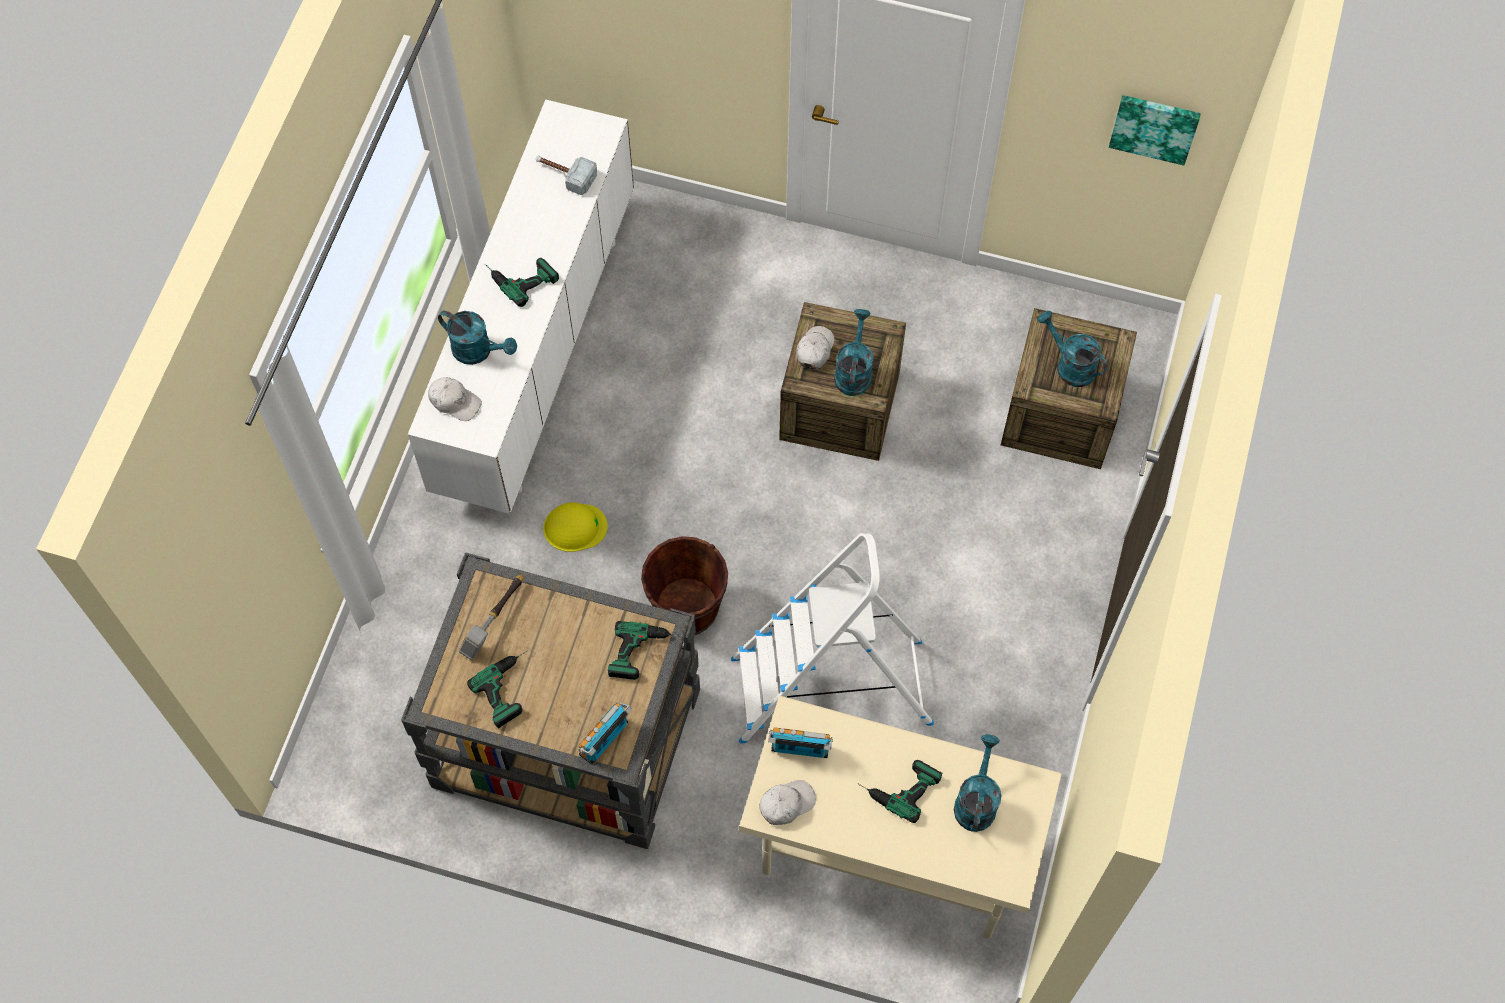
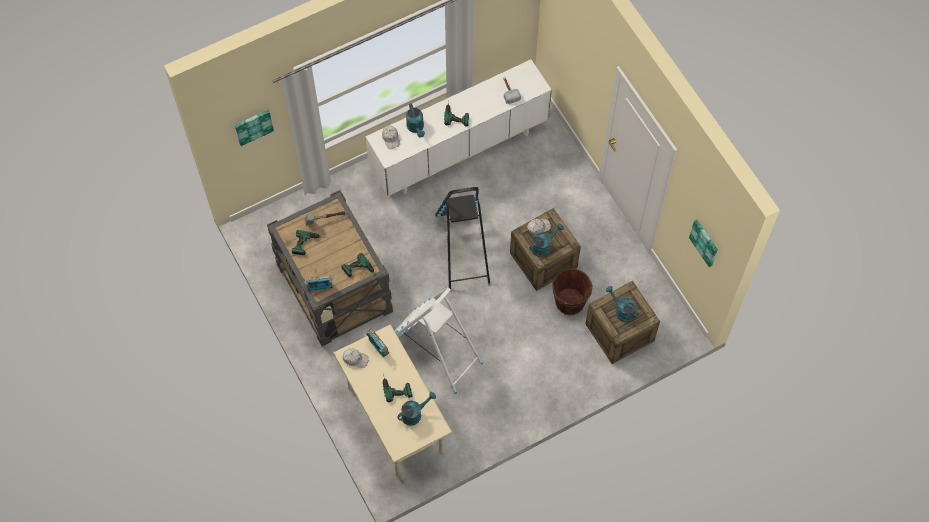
camera: 45 degrees right, 0 degrees up
(240, 559) = (253, 126): none -> picture
(574, 527) = (409, 221): yellow hard hat -> none
(687, 608) = (417, 281): brown bucket -> brown bucket (570, 302)
(700, 496) = (462, 248): none -> black step ladder
(1069, 365) = (622, 311): turquoise watering can -> turquoise watering can turned 45 degrees counterclockwise

